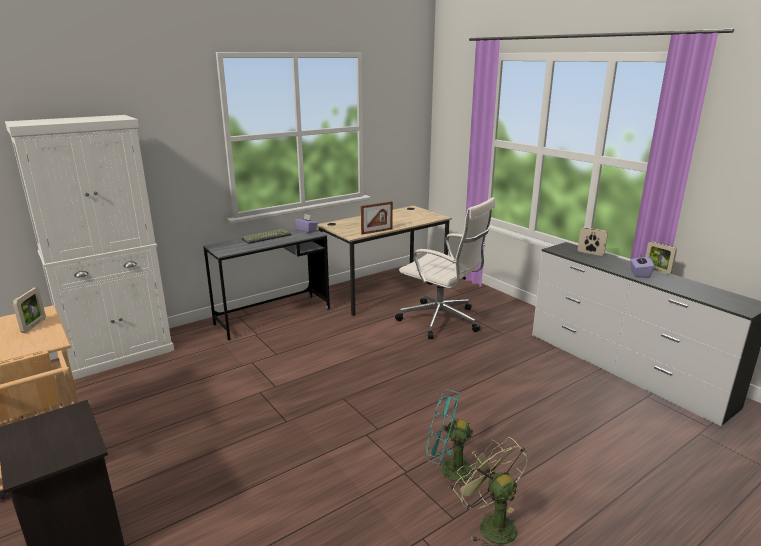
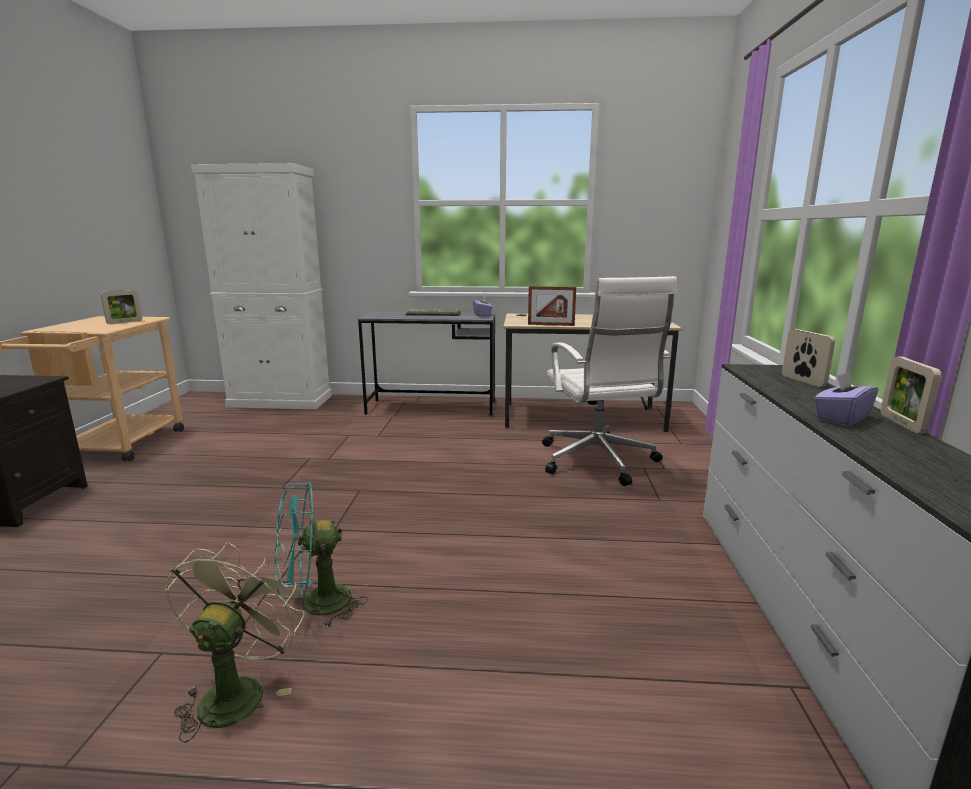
camera: 40 degrees right, 5 degrees down
(448, 470) = (315, 605): turquoise fan -> turquoise fan turned 75 degrees counterclockwise

